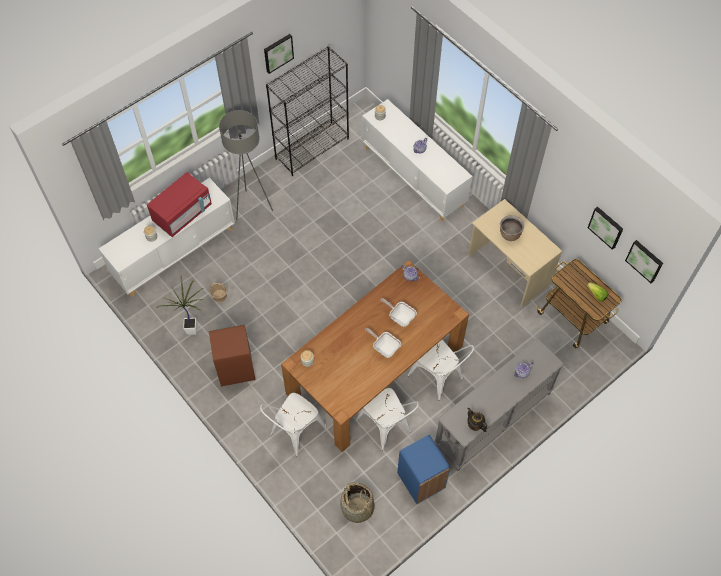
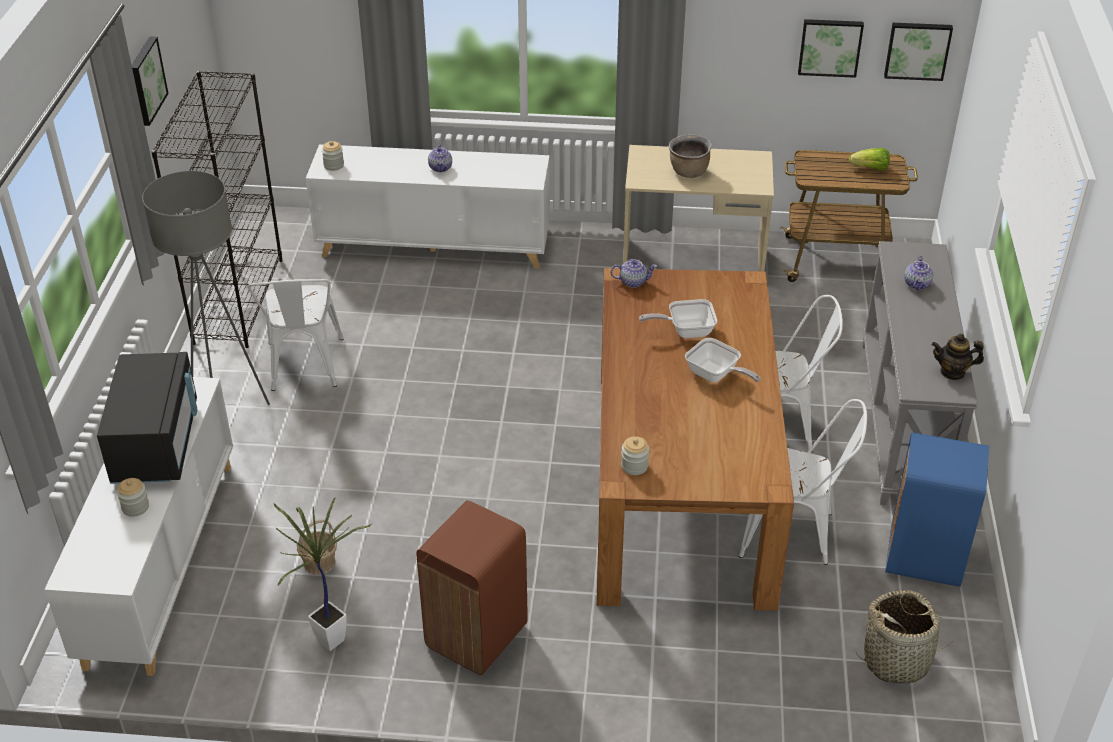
camera: 45 degrees left, 20 degrees down
(182, 214) = (156, 444): red microwave -> black microwave
(294, 433) = (678, 644): white chair -> white chair (304, 369)
(384, 347) = (716, 376): frying pan -> frying pan turned 135 degrees counterclockwise

